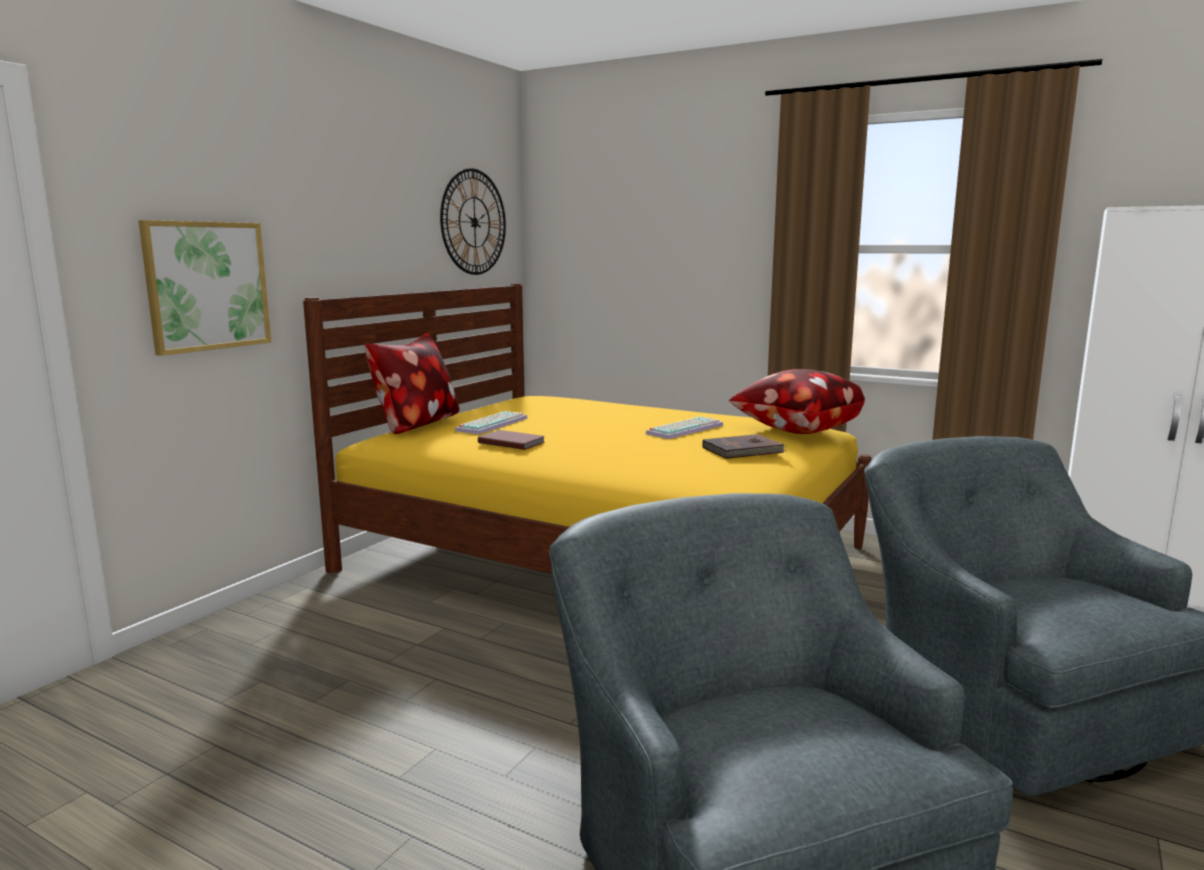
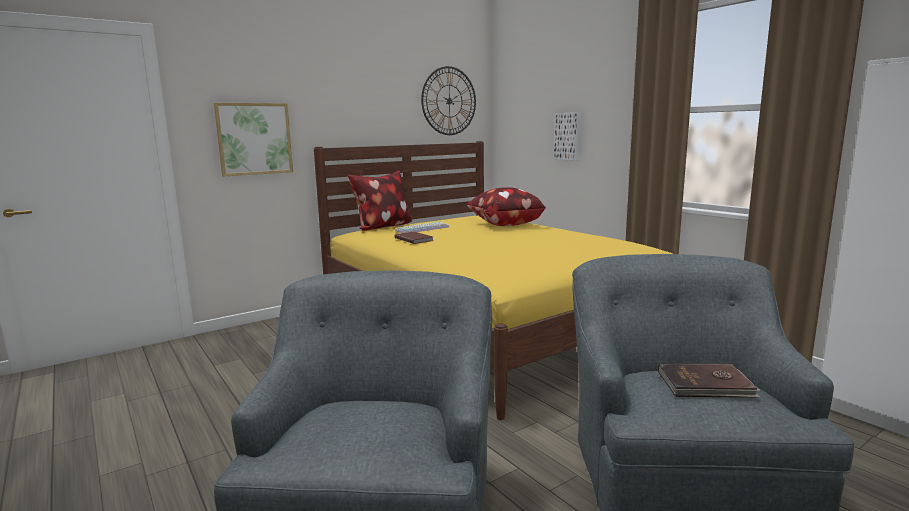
camera: 25 degrees right, 0 degrees up
(662, 278) = (568, 136): none -> picture
(684, 429) = (536, 240): keyboard -> none
(744, 450) = (552, 255): brown book -> brown book (706, 385)
(795, 430) = (619, 247): pillow -> pillow (504, 224)

